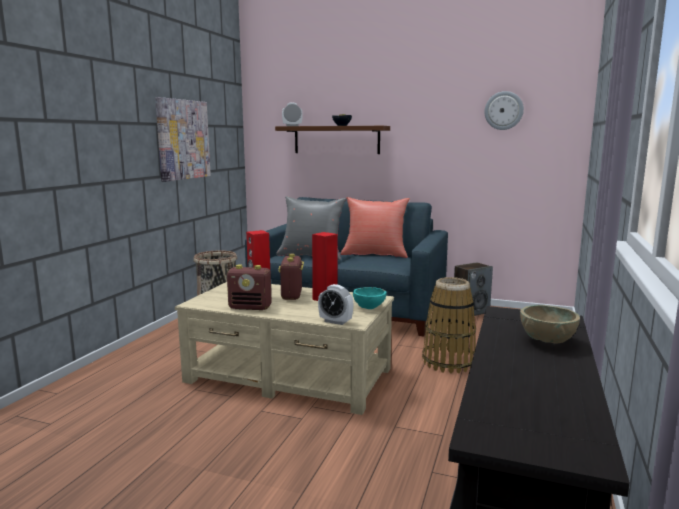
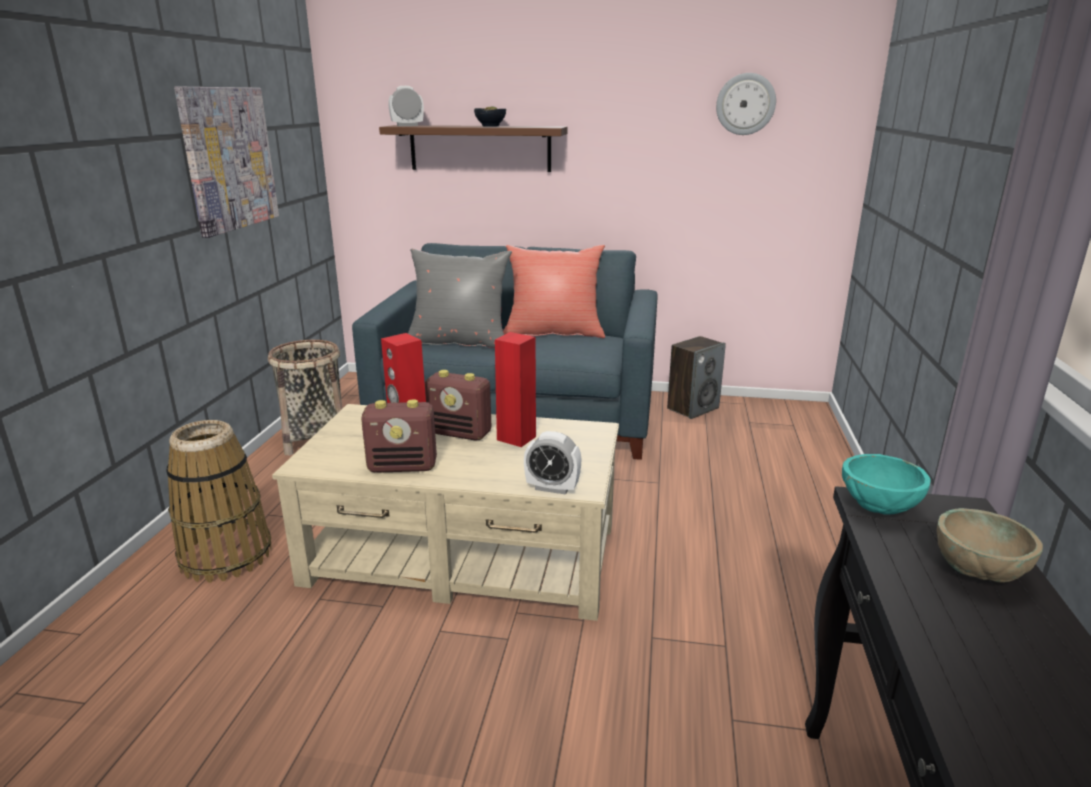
camera: 10 degrees left, 10 degrees up
(292, 295) = (460, 433): radio -> radio turned 60 degrees counterclockwise
(369, 308) = (592, 453): turquoise bowl -> turquoise bowl (879, 508)
(449, 362) = (691, 505): basket -> basket (226, 556)

